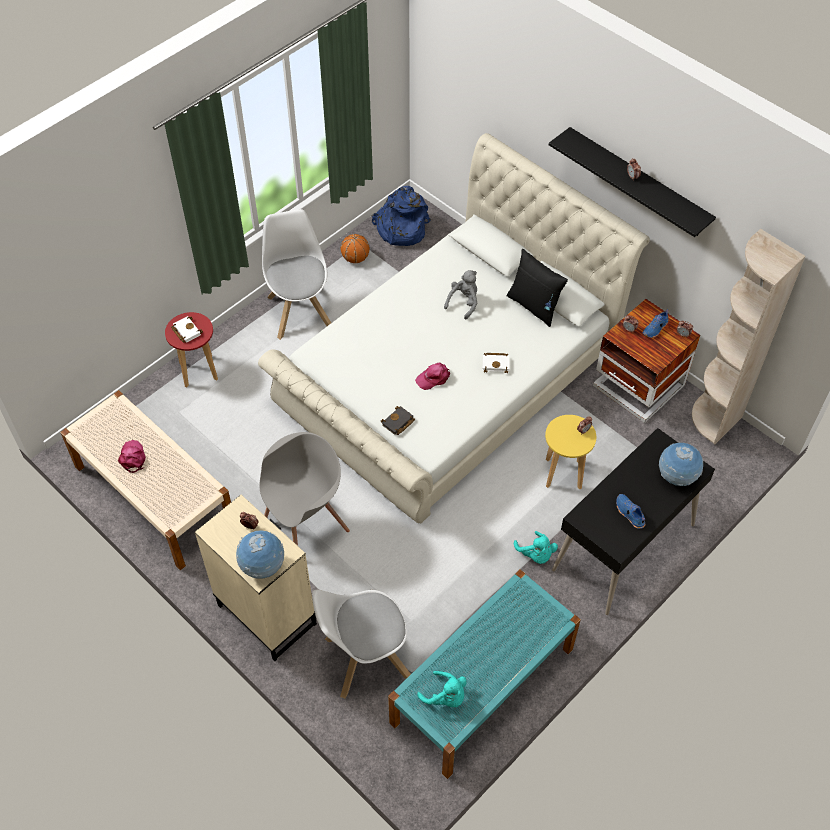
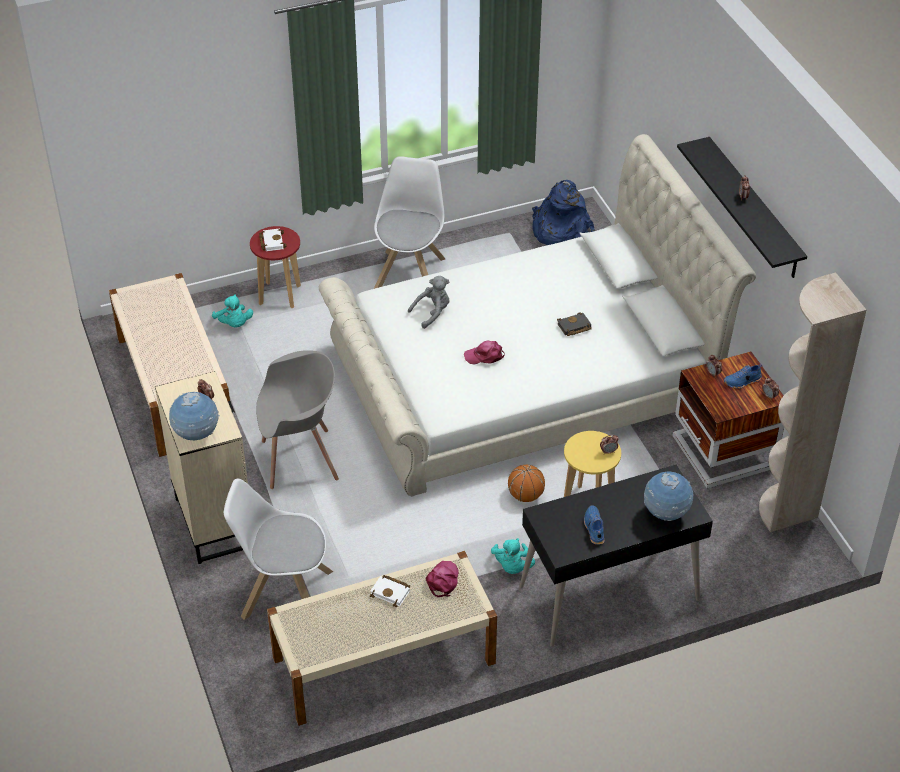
camera: 25 degrees right, 10 degrees down
(132, 457) = (159, 332): pink cap -> pink cap (443, 580)
(355, 258) = (495, 244): basketball -> basketball (525, 495)
(398, 423) = (423, 383): black book -> black book (573, 327)
(445, 697) = (320, 630): turquoise plush toy -> turquoise plush toy (234, 324)
(464, 302) = (559, 300): grey plush toy -> grey plush toy (432, 313)
(483, 686) = (384, 661): turquoise bench -> beige bench
(496, 363) = (557, 364): white book -> white book (391, 592)
(533, 306) = (630, 325): black pillow -> none

